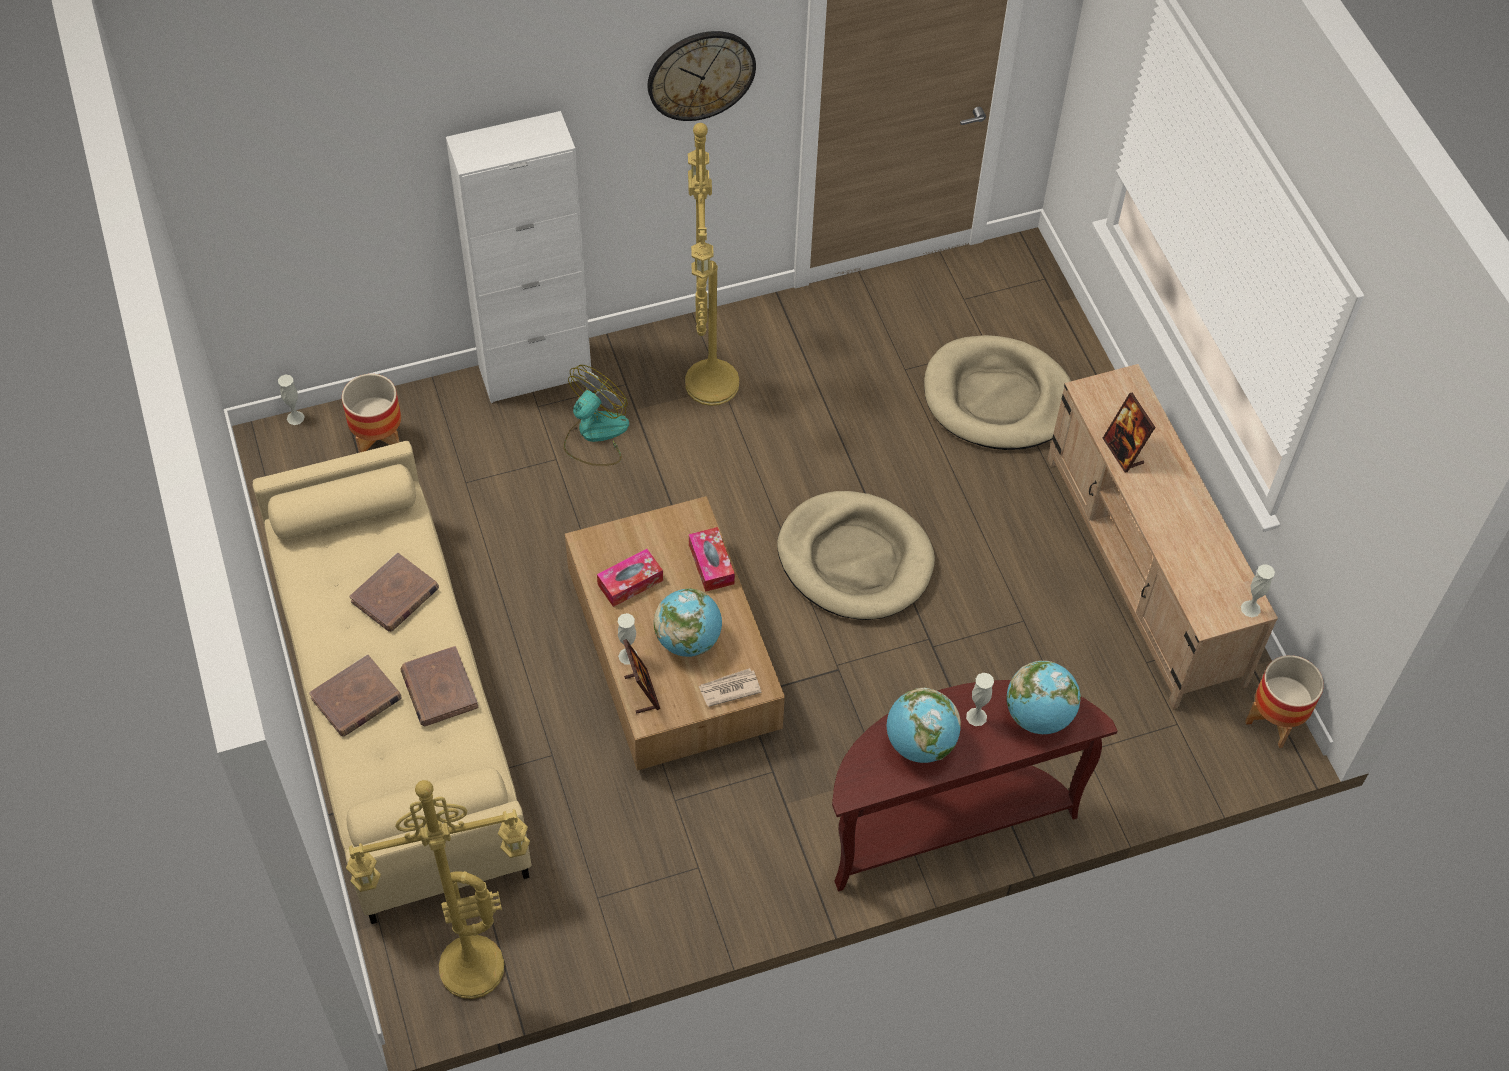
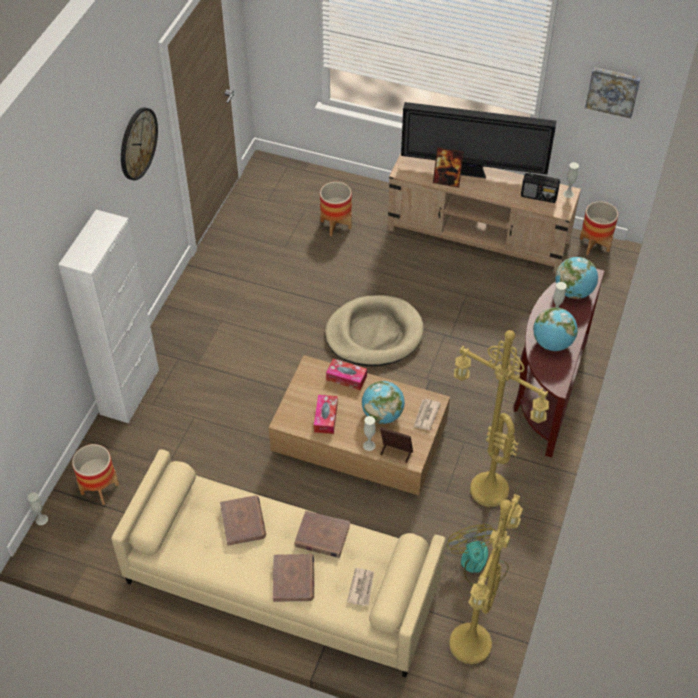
camera: 50 degrees left, 5 degrees down
(400, 777) = (361, 587): none -> newspaper
(595, 434) = (196, 390): fan -> fan (477, 565)
(708, 382) = (212, 325): yellow floor lamp -> yellow floor lamp (486, 491)
(997, 398) = (336, 225): beige dog bed -> planter
(1169, 472) = (472, 173): none -> television
(1209, 575) = (539, 196): none -> radio
(1372, 509) = (613, 91): none -> picture

